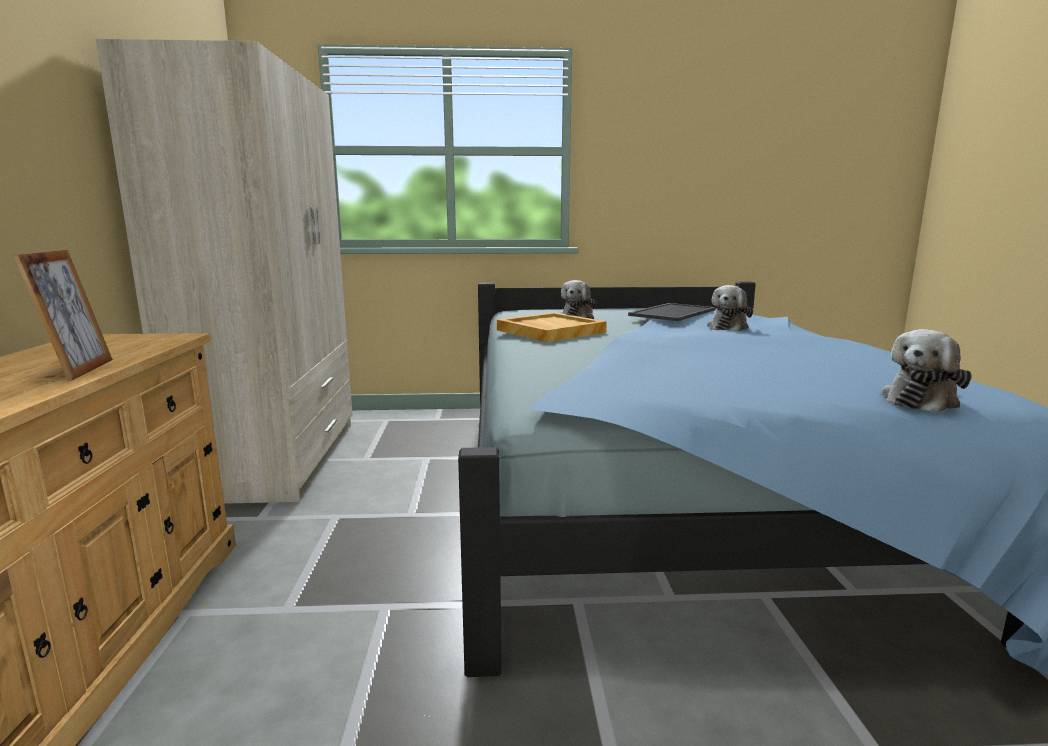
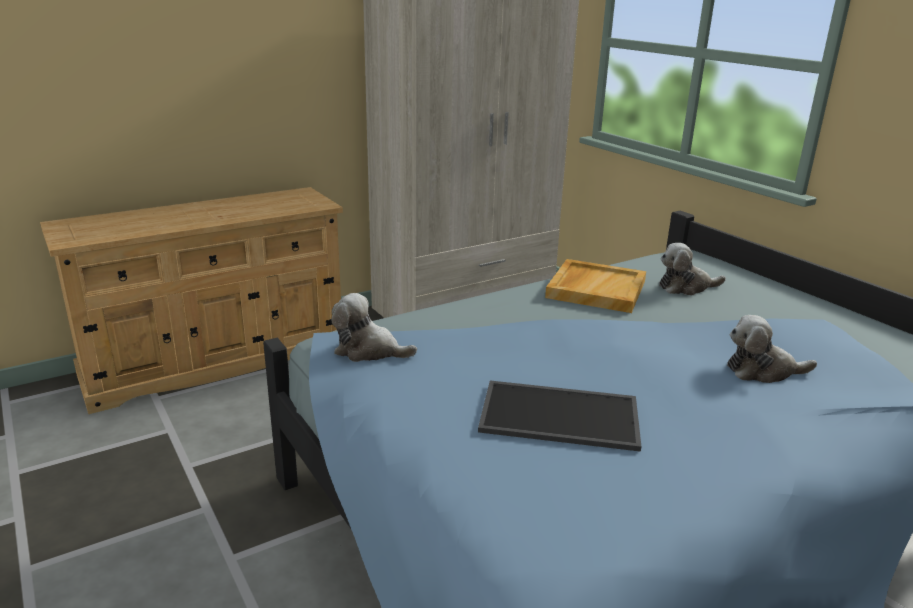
camera: 60 degrees right, 10 degrees up
(78, 370) = (232, 216): picture frame -> none
(672, 312) = (782, 325): tray -> tray (561, 414)
(921, 400) = (483, 500): plush toy -> plush toy (369, 351)

